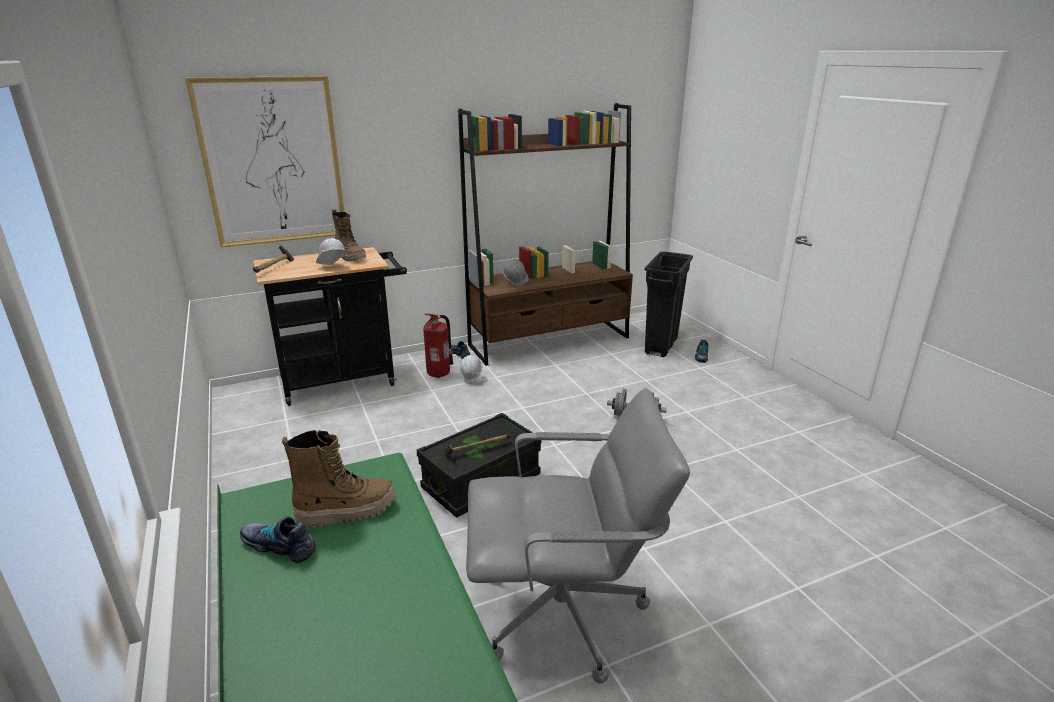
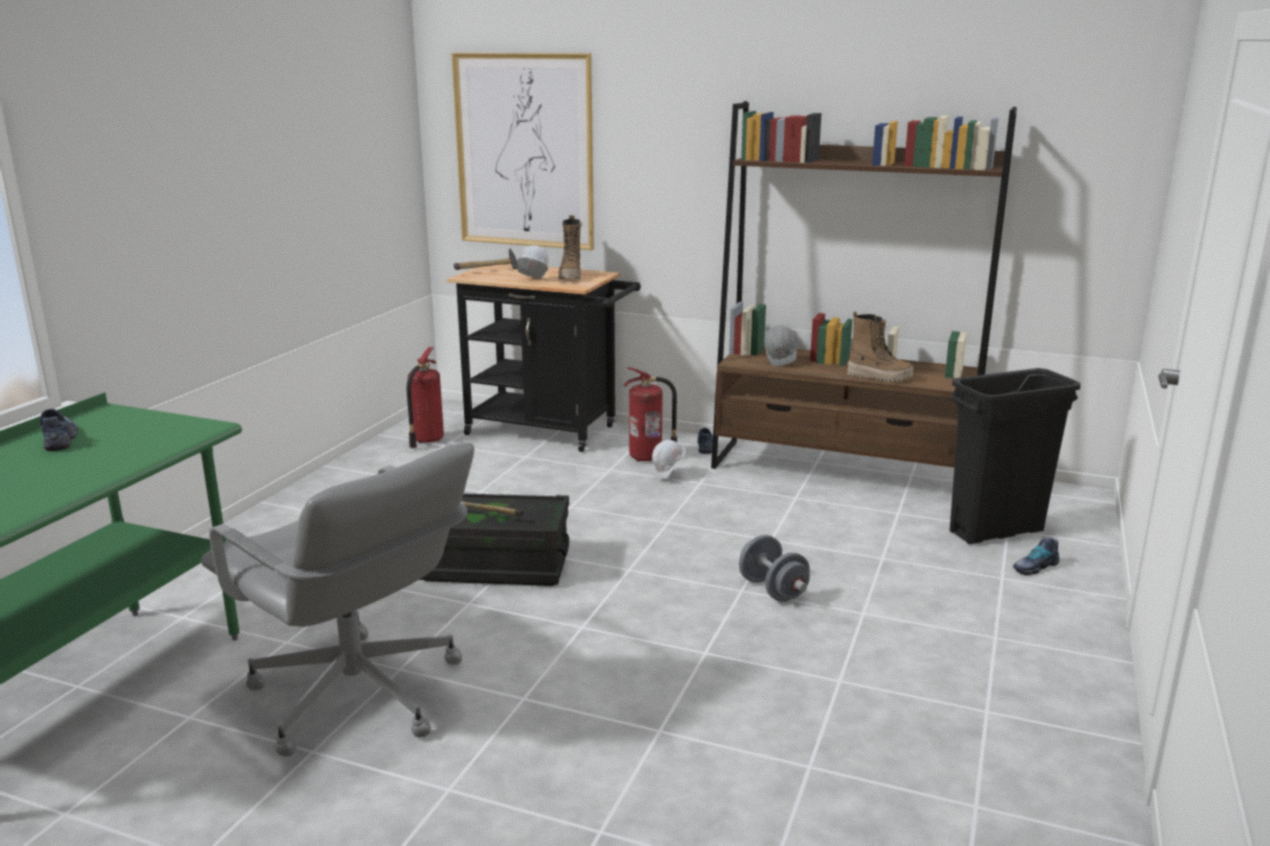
camera: 45 degrees right, 5 degrees down
(264, 422) = (426, 440): none -> fire extinguisher
(346, 511) = (127, 439): boot -> boot (879, 377)

